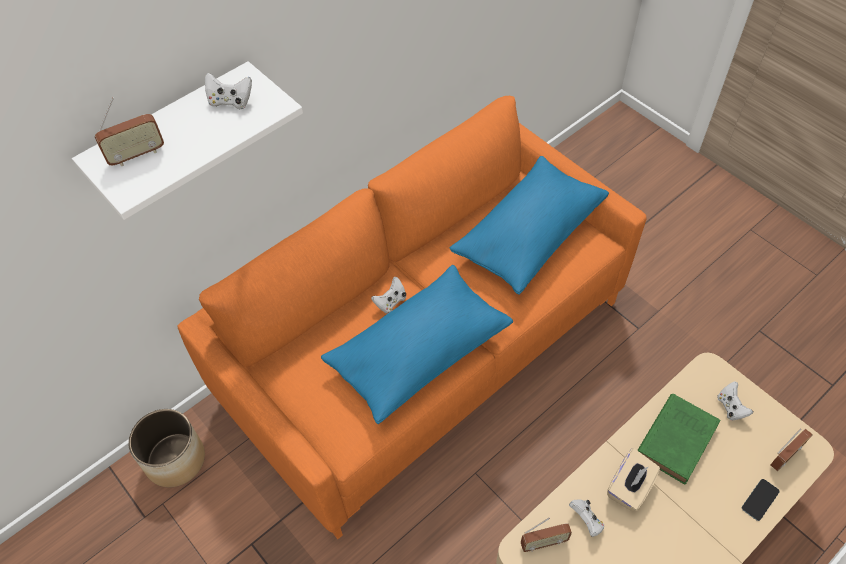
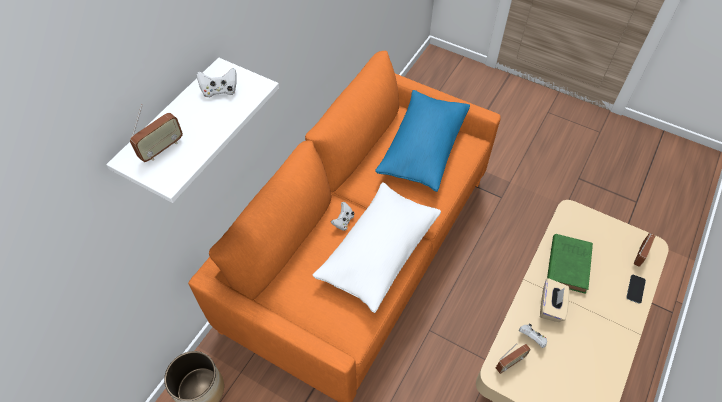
camera: 20 degrees left, 0 degrees up
(418, 352) = (378, 253): blue pillow -> white pillow
(730, 407) = (593, 232): white game controller -> none

